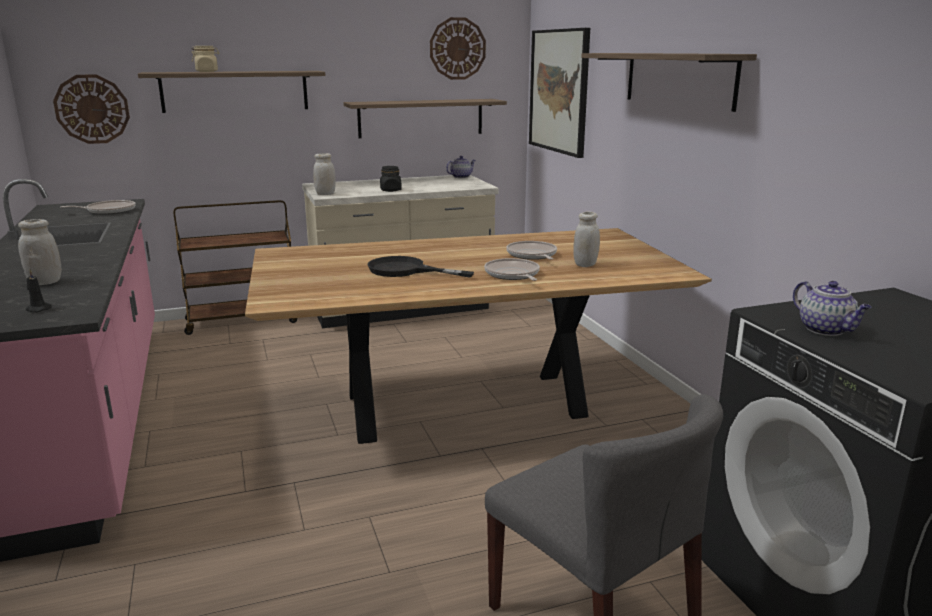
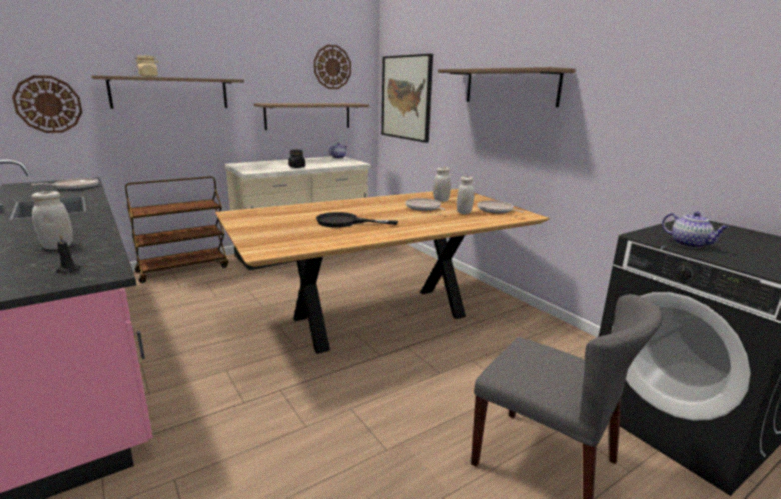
camera: 15 degrees left, 0 degrees up
(325, 194) = (249, 170): white jar -> white jar (441, 200)
(512, 275) = (423, 221): frying pan -> frying pan (496, 210)

